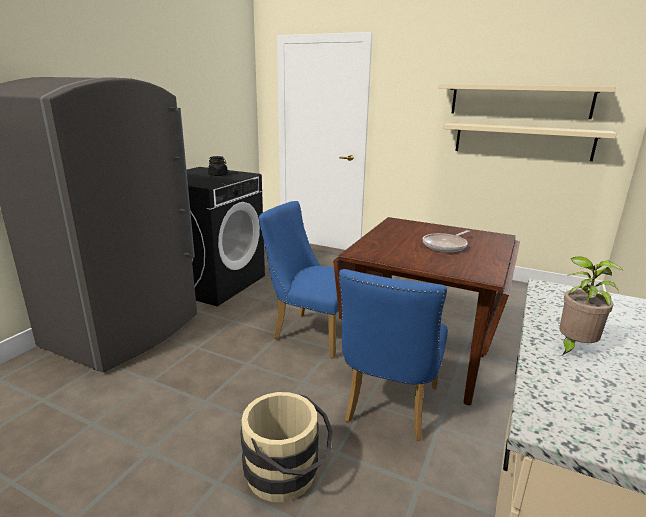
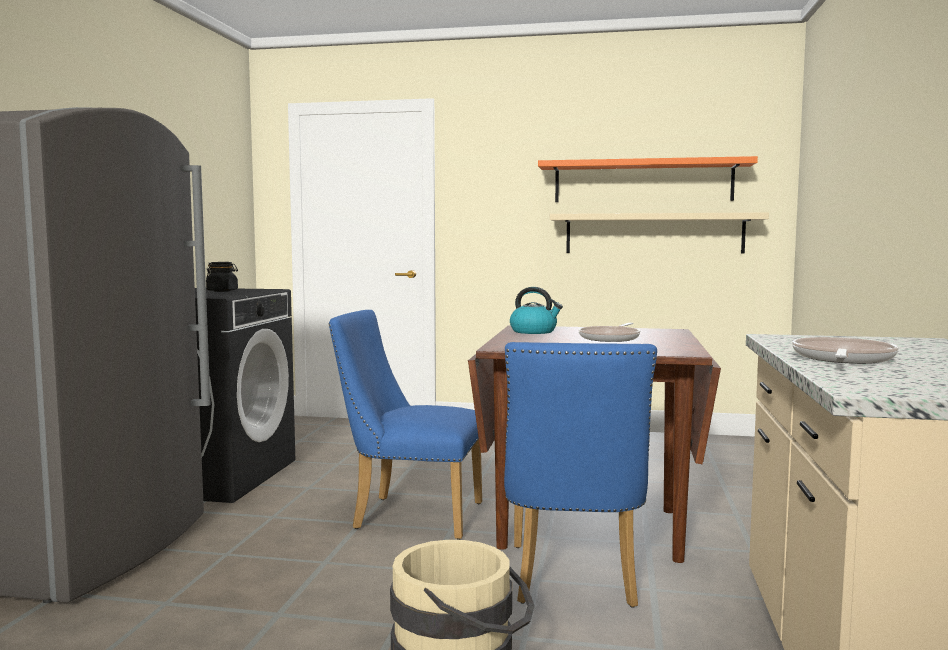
camera: 15 degrees left, 15 degrees down
(398, 229) = (534, 331): none -> kettle
(519, 100) = (643, 181): beige shelf -> orange shelf
(573, 348) = (842, 359): potted plant -> frying pan

